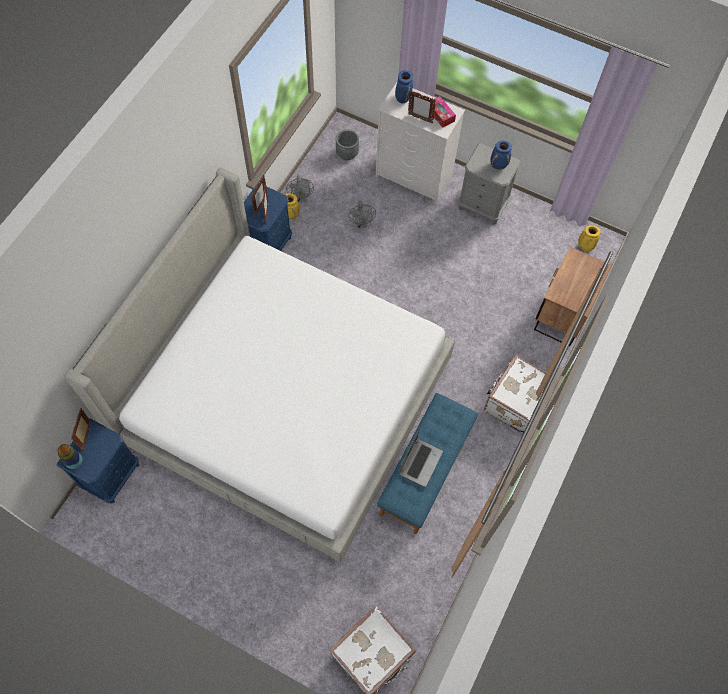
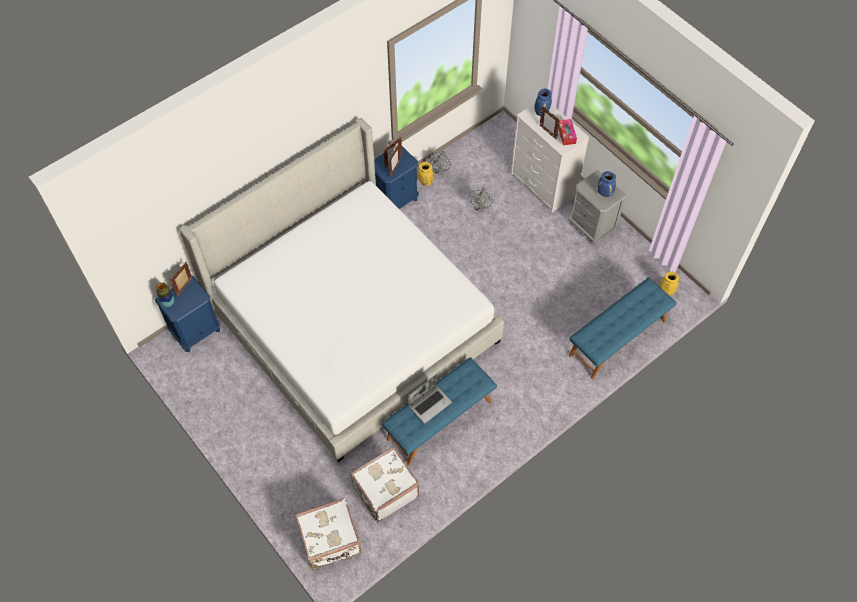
camera: 25 degrees right, 5 degrees down
(347, 154) = (495, 148): grey planter -> none
(516, 402) = (541, 395): white suitcase -> white suitcase (384, 490)
(562, 313) = (618, 338): nightstand -> blue bench

